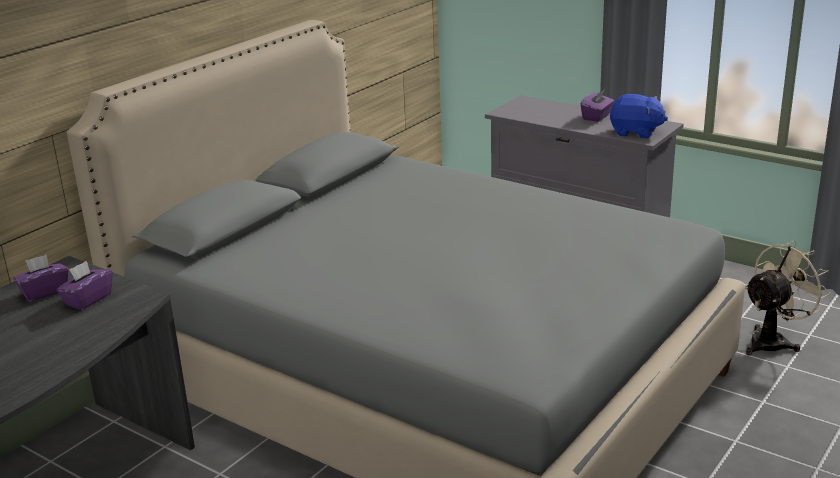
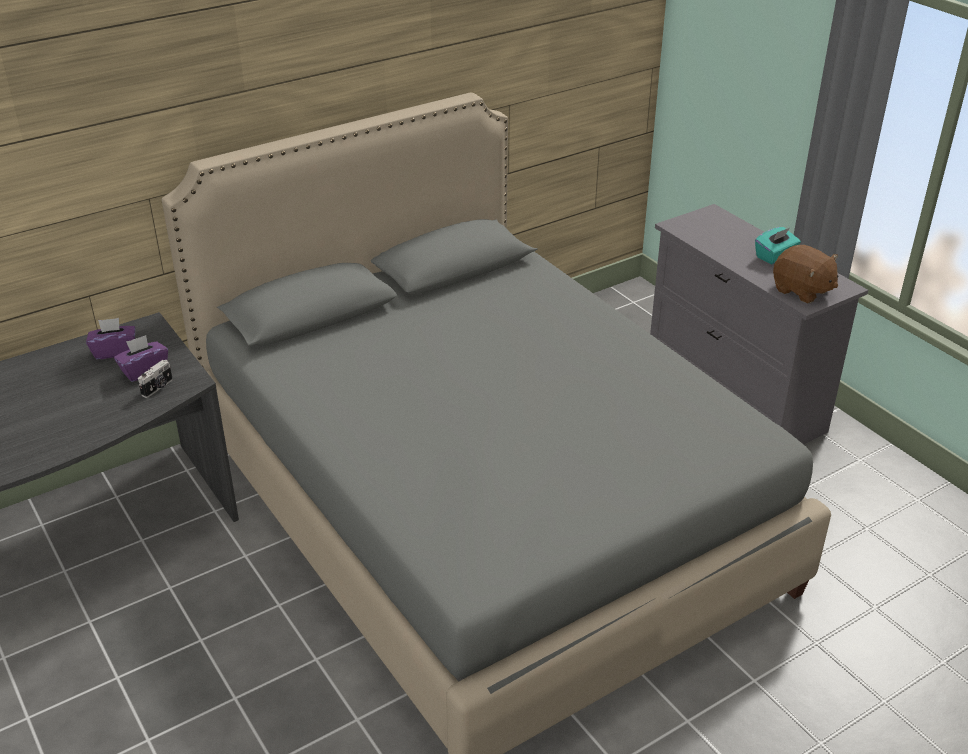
camera: 20 degrees right, 10 degrees up
(113, 309) = (158, 388): none -> camera
(597, 117) = (775, 256): purple tissue box -> turquoise tissue box
(636, 132) = (802, 291): blue plush toy -> brown plush toy
(774, 341) = (882, 571): beige fan -> none

